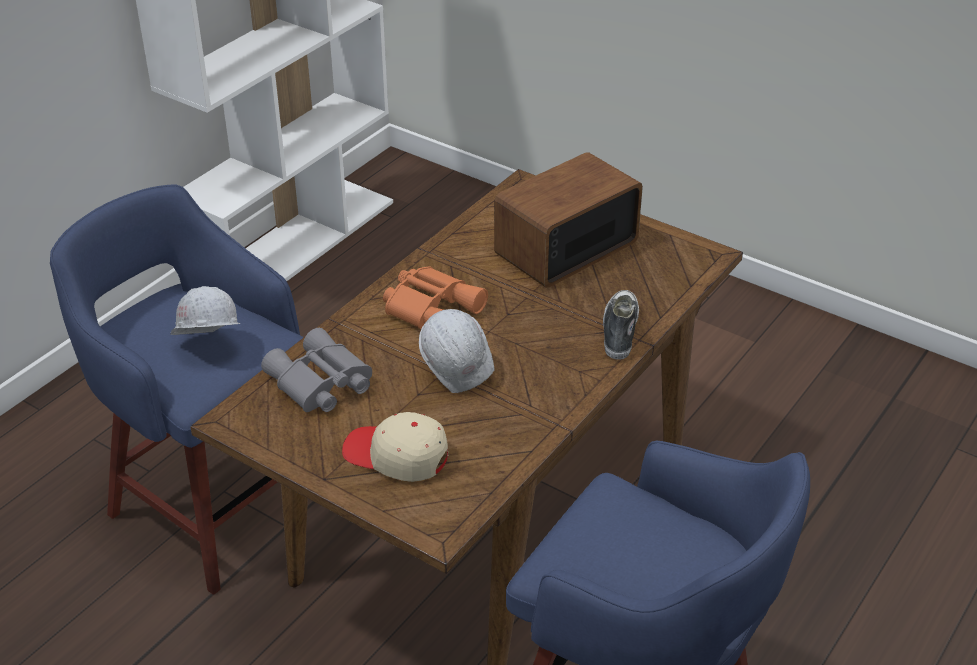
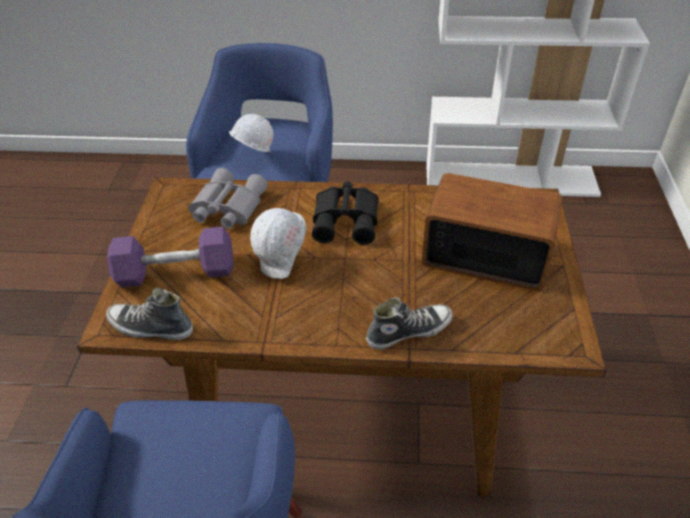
camera: 60 degrees right, 5 degrees up
(396, 455) = (176, 272): beige cap -> purple dumbbell
(433, 307) = (347, 220): orange binoculars -> black binoculars
(467, 498) = (151, 327): none -> shoe

